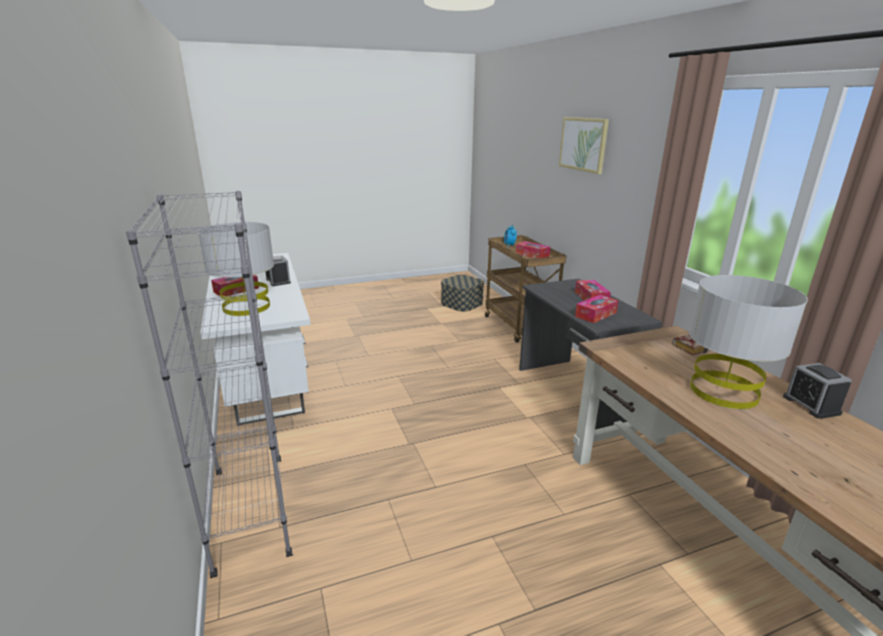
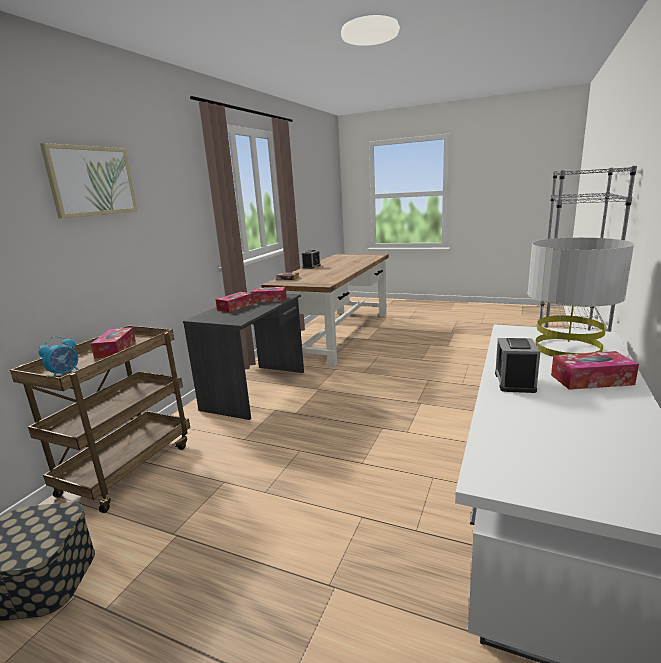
camera: 135 degrees left, 5 degrees down
(724, 391) = (326, 271): grey table lamp -> none

